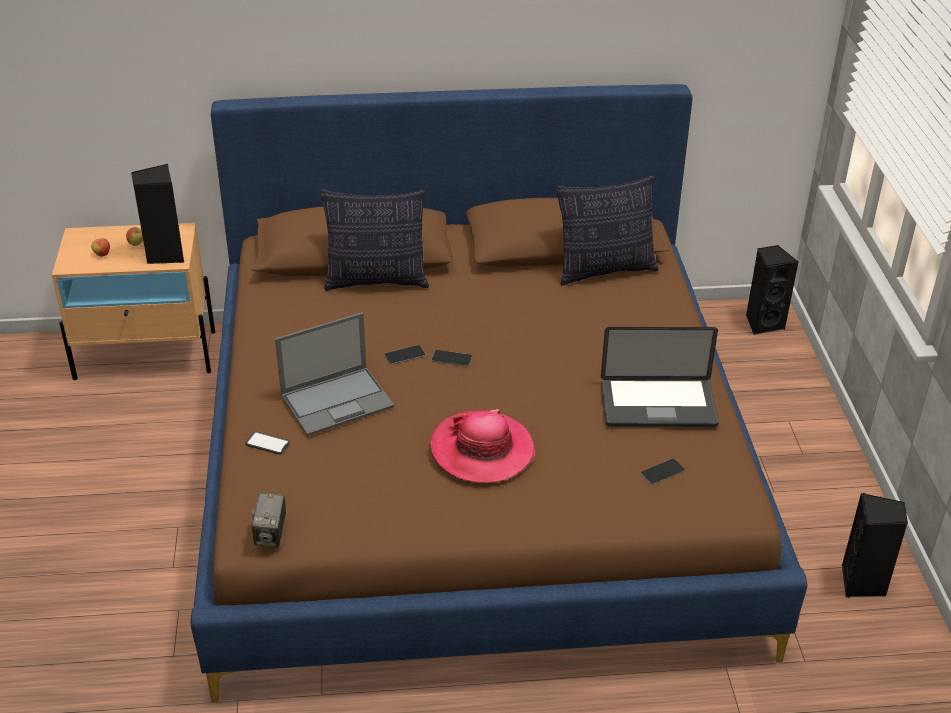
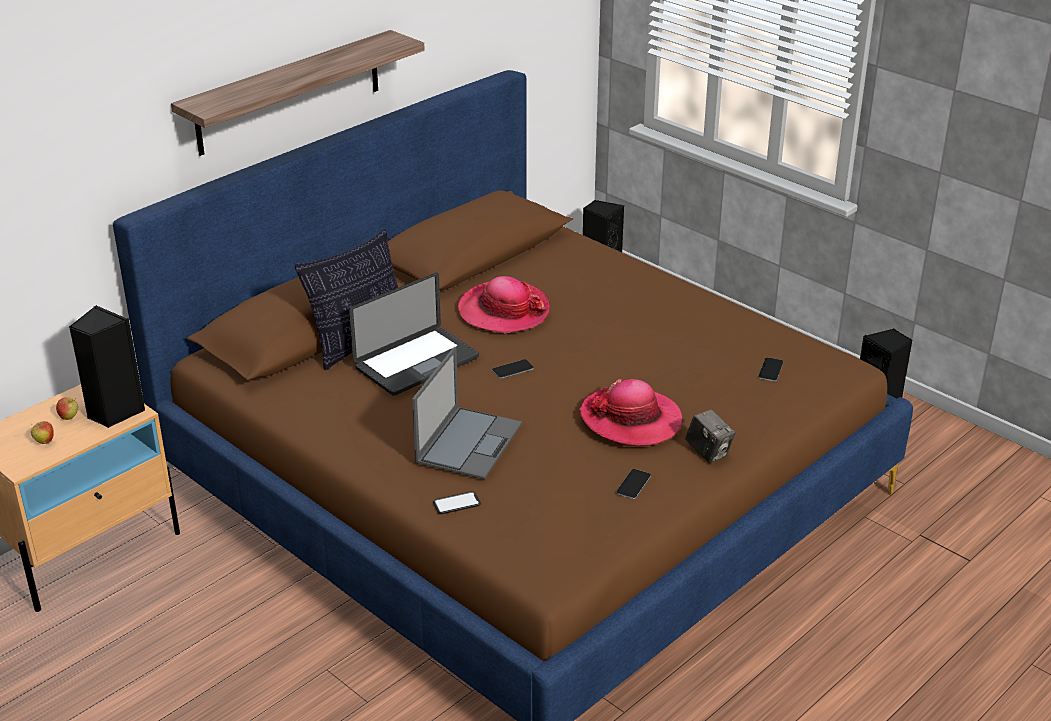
camera: 40 degrees left, 5 degrees down
(271, 535) = (563, 563): camera -> camera (708, 452)
(404, 355) = (471, 385): phone -> phone (633, 484)
(414, 40) = (289, 93): none -> shelf
(515, 306) = (503, 311): none -> hat
(605, 270) = (534, 256): pillow -> none
(658, 405) = (706, 329): laptop -> laptop (417, 363)

